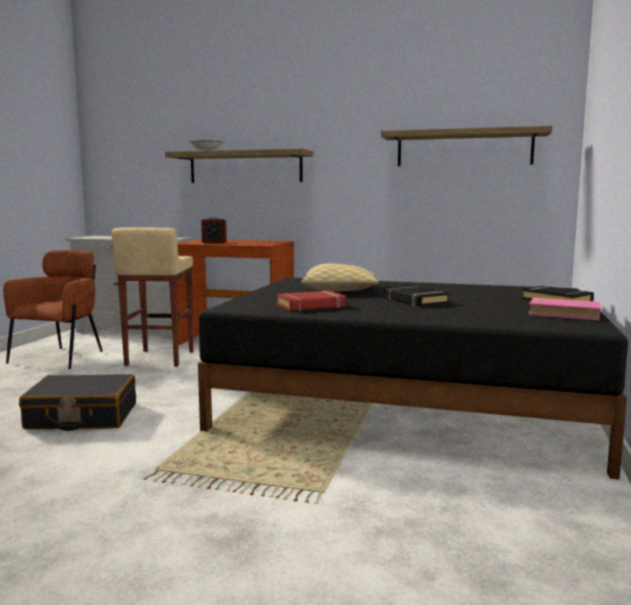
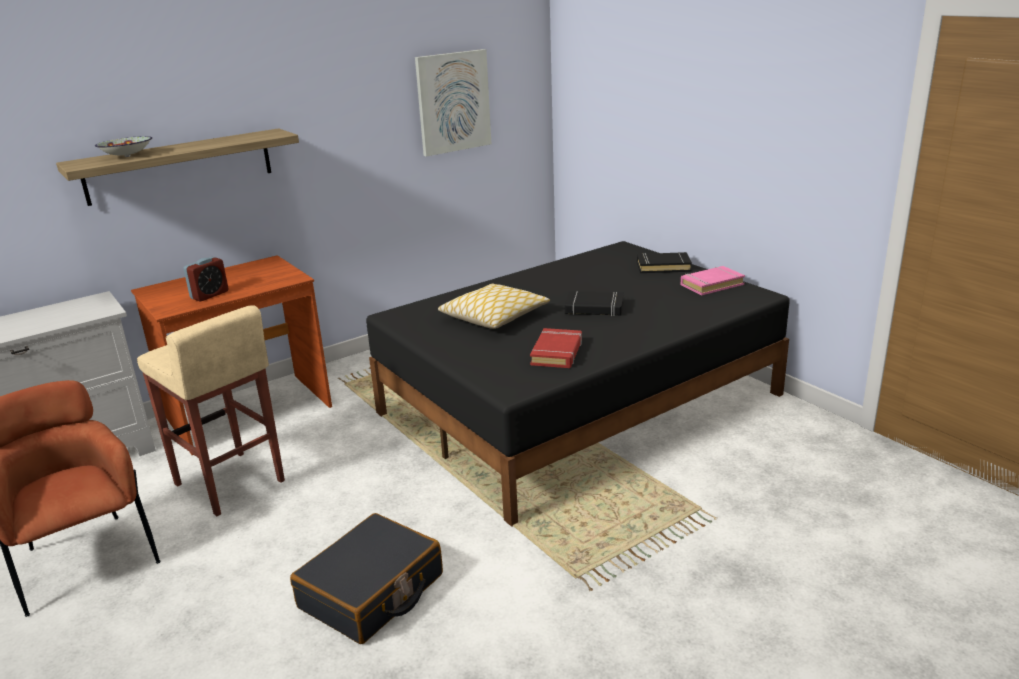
camera: 50 degrees left, 15 degrees up
(464, 148) = (453, 102): shelf -> picture

